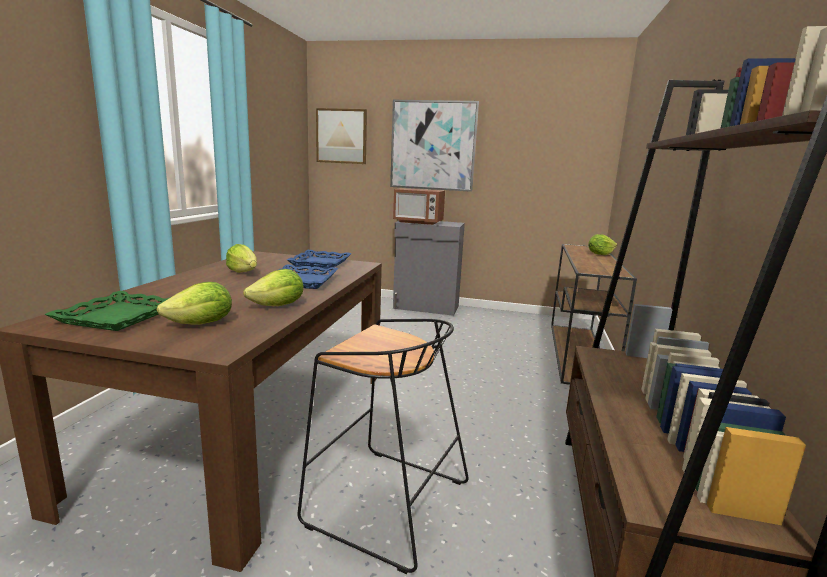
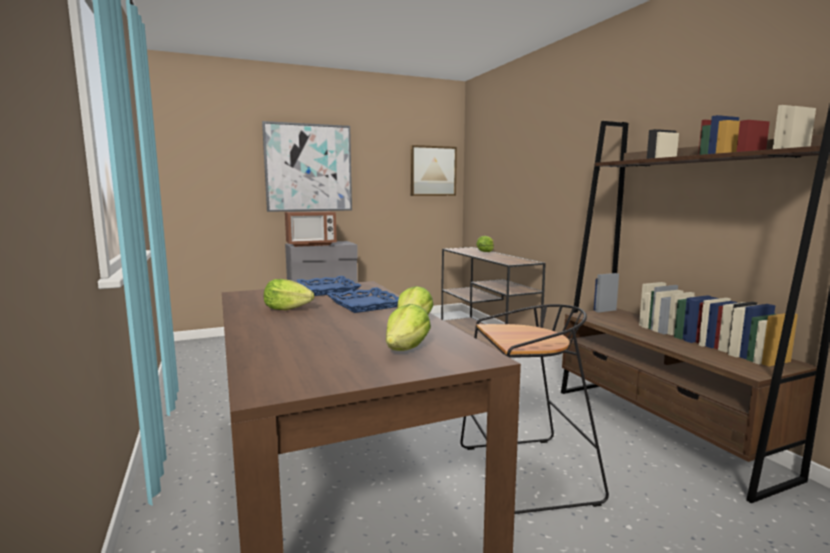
camera: 35 degrees left, 5 degrees down
(119, 317) = (317, 365): green tray -> none
(341, 136) = (201, 159): picture -> picture (433, 171)

